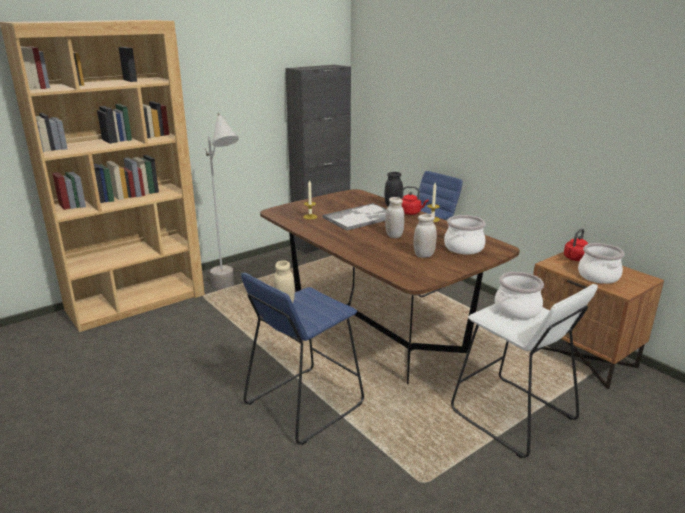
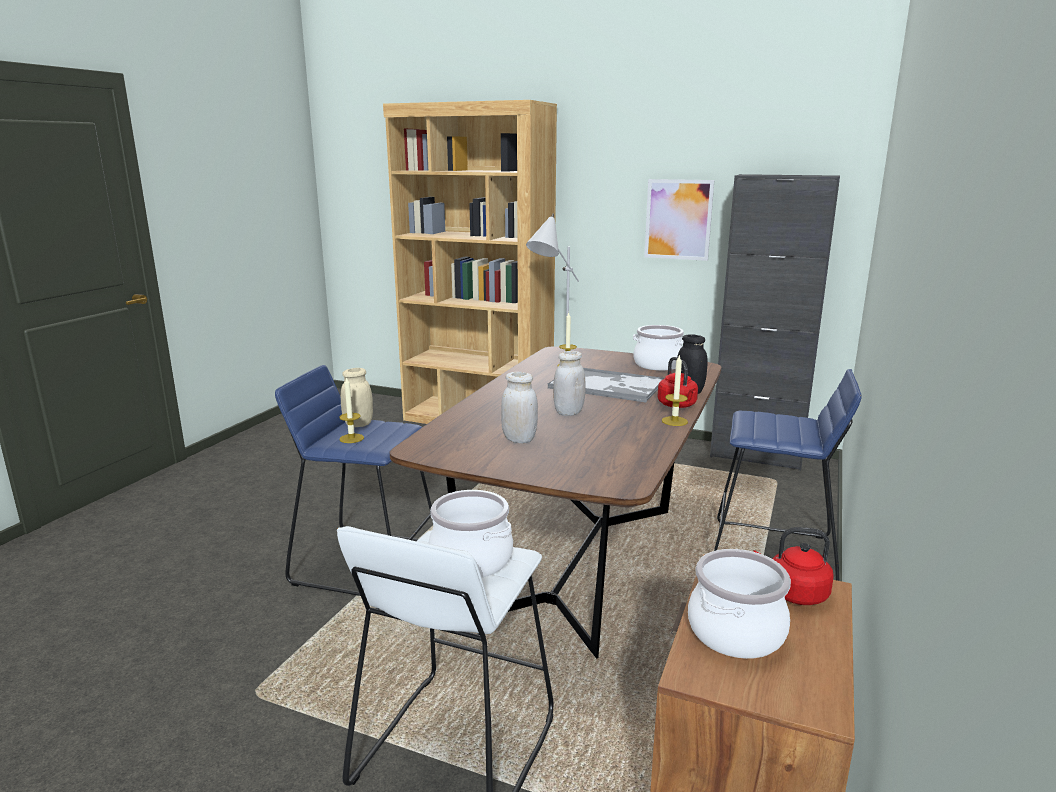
camera: 60 degrees right, 5 degrees down
(251, 103) = (678, 219): none -> picture
(310, 311) = (351, 438): none -> candle
(463, 248) = (584, 457): cooking pot -> cooking pot (658, 364)

